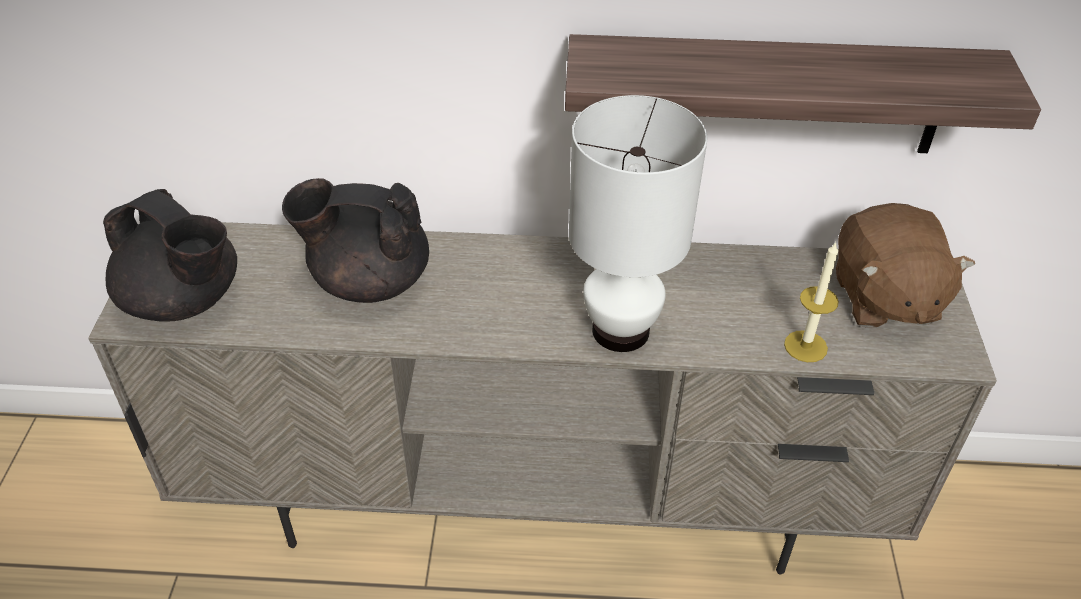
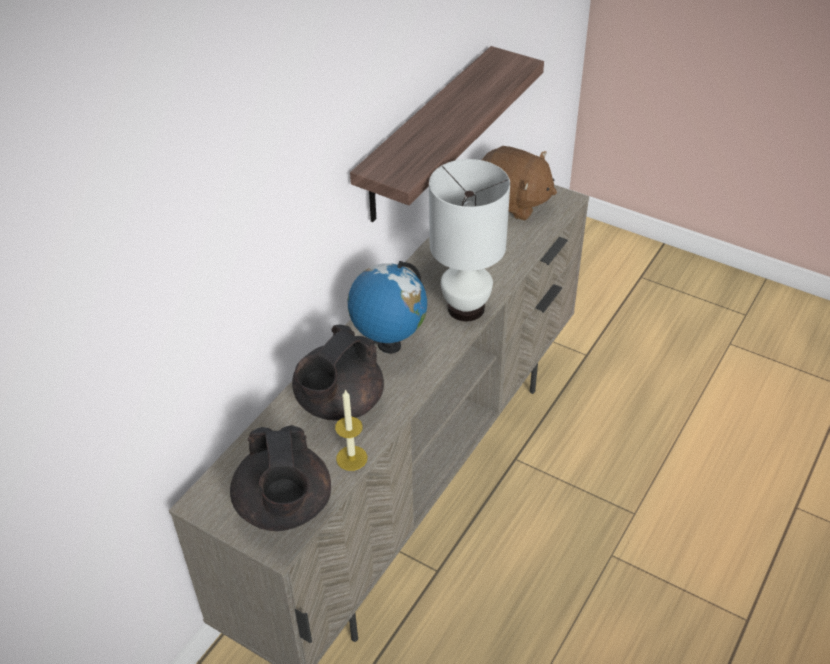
camera: 60 degrees left, 0 degrees up
(184, 301) = (284, 508): black teapot -> black teapot turned 105 degrees clockwise
(498, 284) = (389, 344): none -> globe
(805, 346) = (525, 245): candle -> candle (351, 458)

